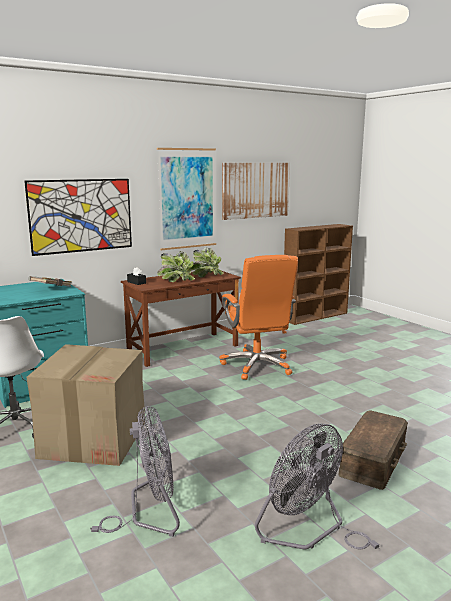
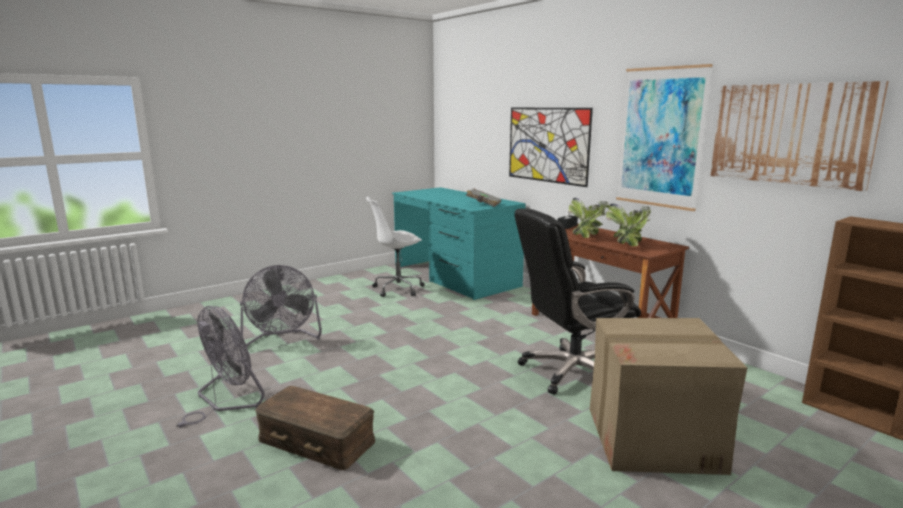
camera: 85 degrees right, 0 degrees up
(94, 438) = (379, 312): cardboard box -> cardboard box (654, 438)
(257, 365) = (572, 371): orange office chair -> black office chair

